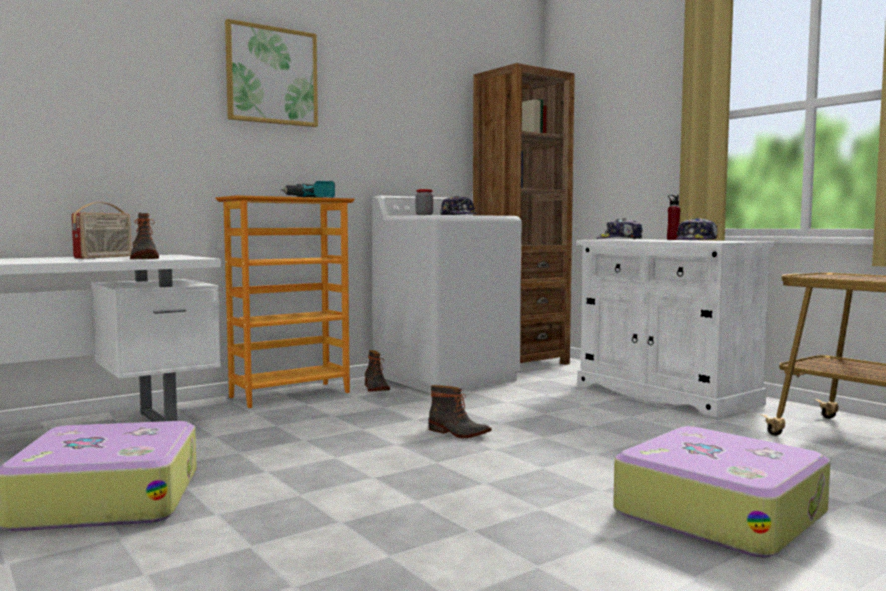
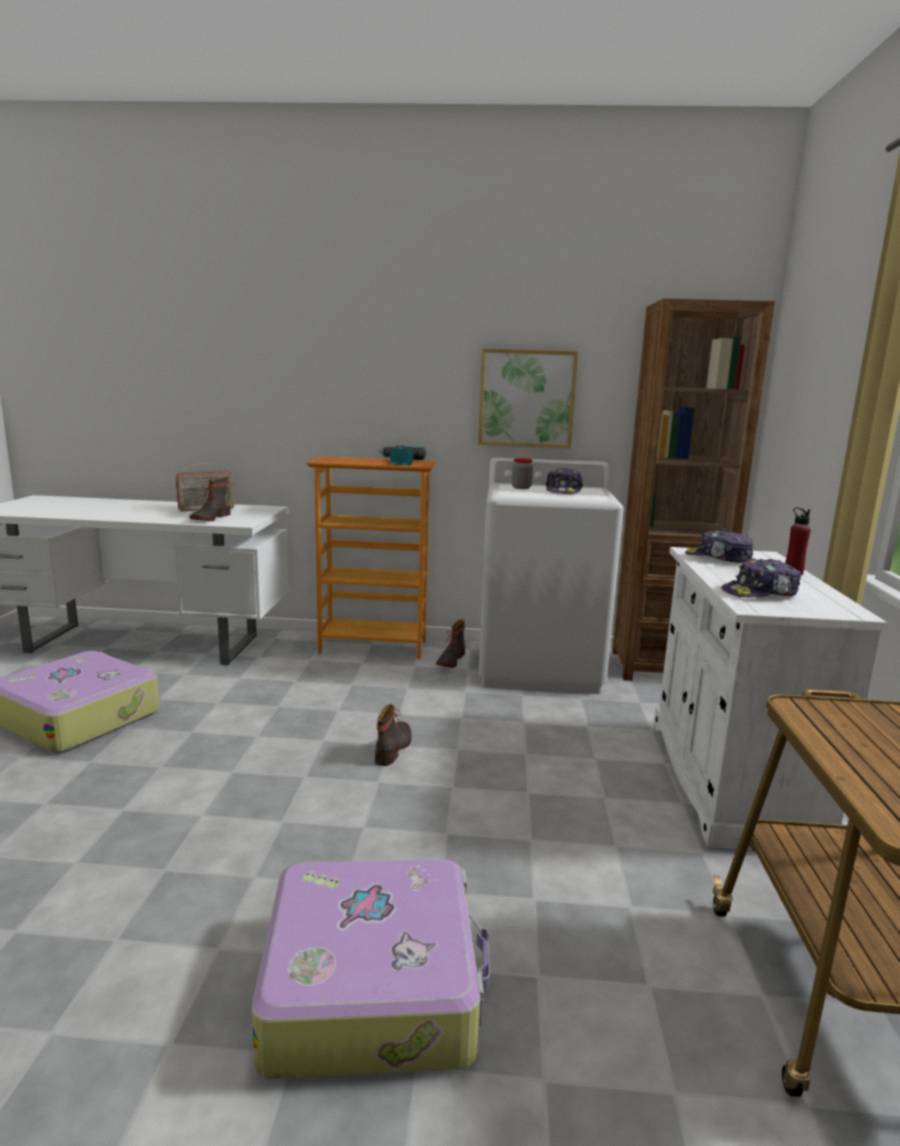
camera: 40 degrees right, 10 degrees up
(271, 76) = (383, 333): picture -> picture (526, 398)
(458, 433) = (394, 747): boot -> boot turned 150 degrees counterclockwise

